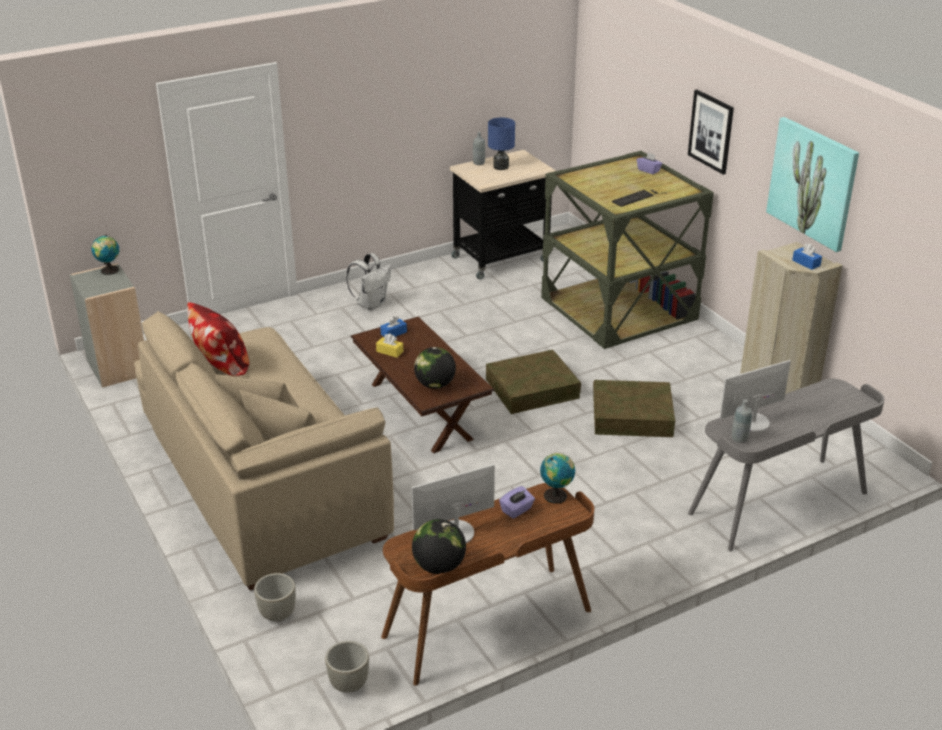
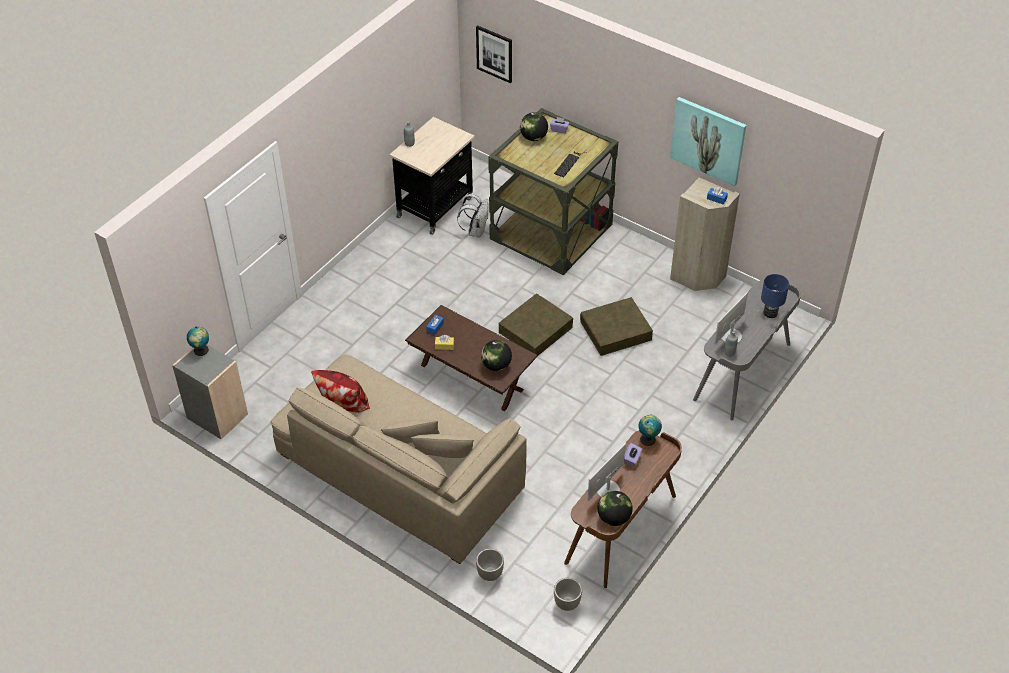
camera: 25 degrees left, 15 degrees up
(371, 304) = (367, 287): white backpack -> white backpack (476, 231)
(501, 167) = (429, 143): blue table lamp -> blue table lamp (770, 313)
(612, 170) = (533, 137): none -> globe
(711, 131) = (610, 99): picture -> picture (494, 53)

